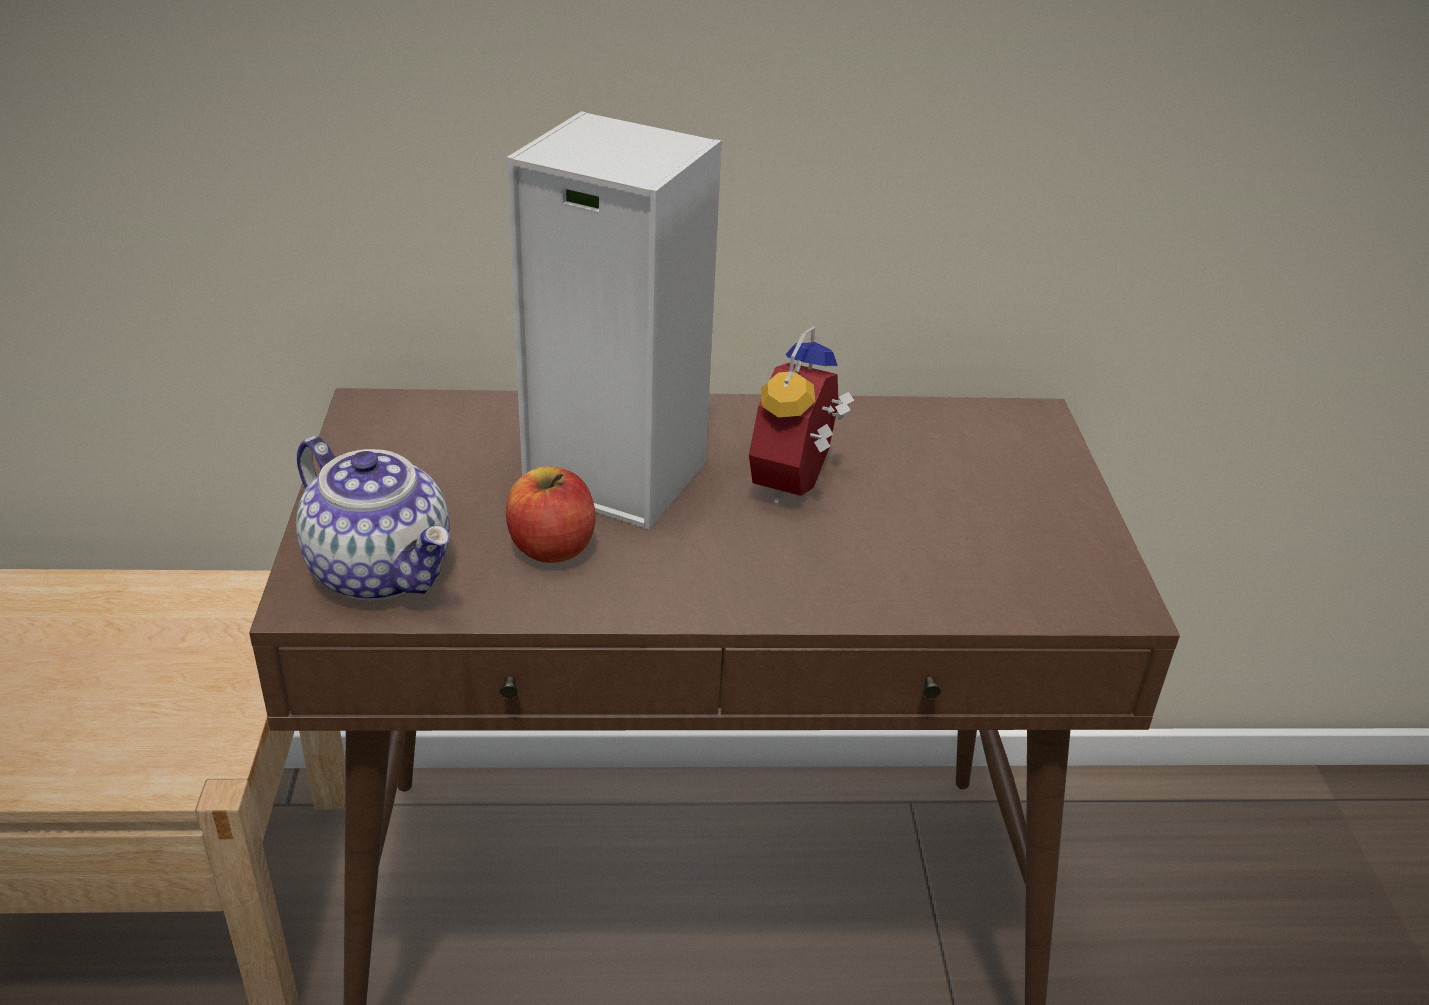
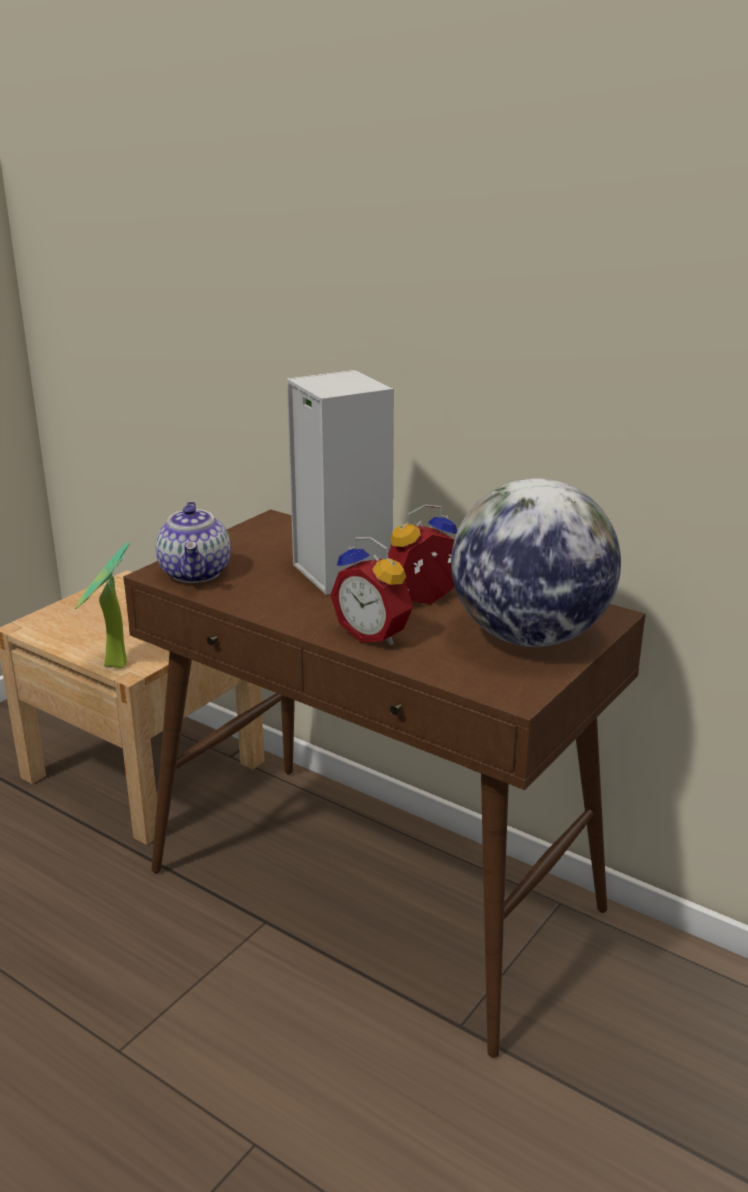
camera: 40 degrees right, 10 degrees down
(164, 785) = (112, 667): none -> potted plant
(551, 547) = (274, 587): apple -> none
(815, 576) = (375, 634): none -> alarm clock
(1000, 493) = (529, 637): none -> globe

